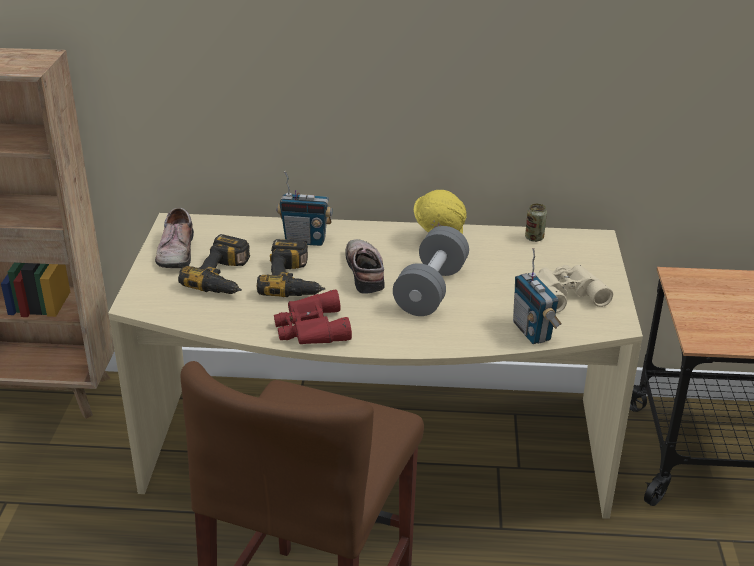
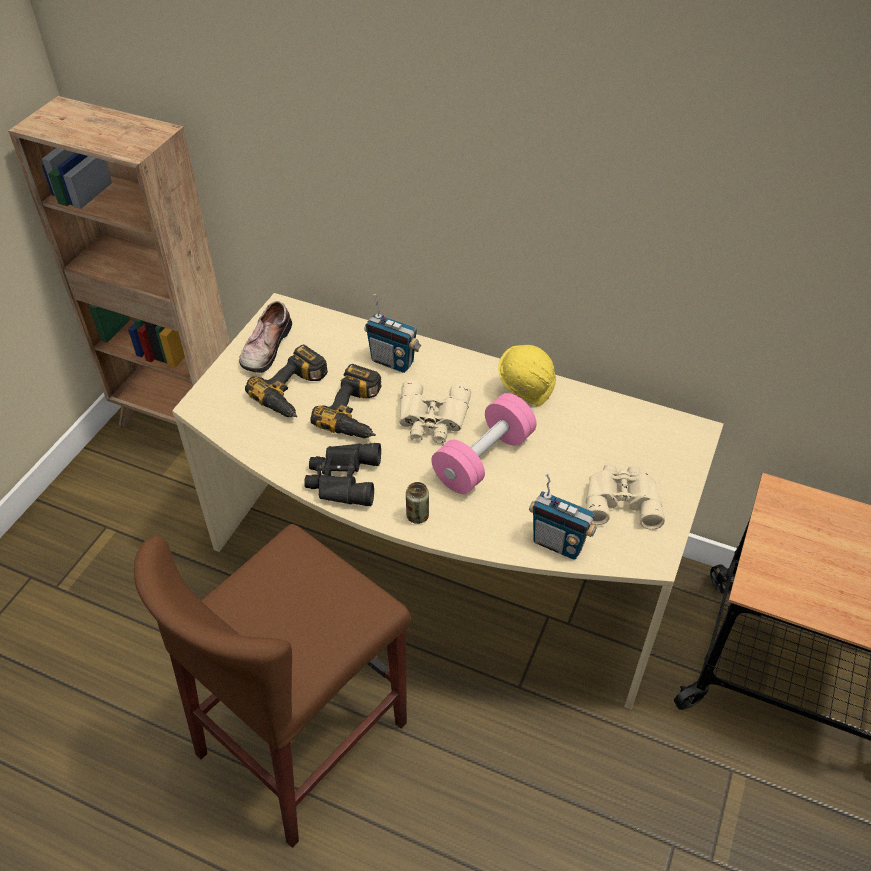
camera: 20 degrees right, 15 degrees up
(310, 328) = (342, 479): red binoculars -> black binoculars
(367, 272) = (432, 419): shoe -> beige binoculars
(431, 290) = (483, 459): grey dumbbell -> pink dumbbell
(532, 332) = (558, 543): radio -> radio turned 60 degrees counterclockwise
(534, 238) = (628, 414): can -> can (417, 516)

